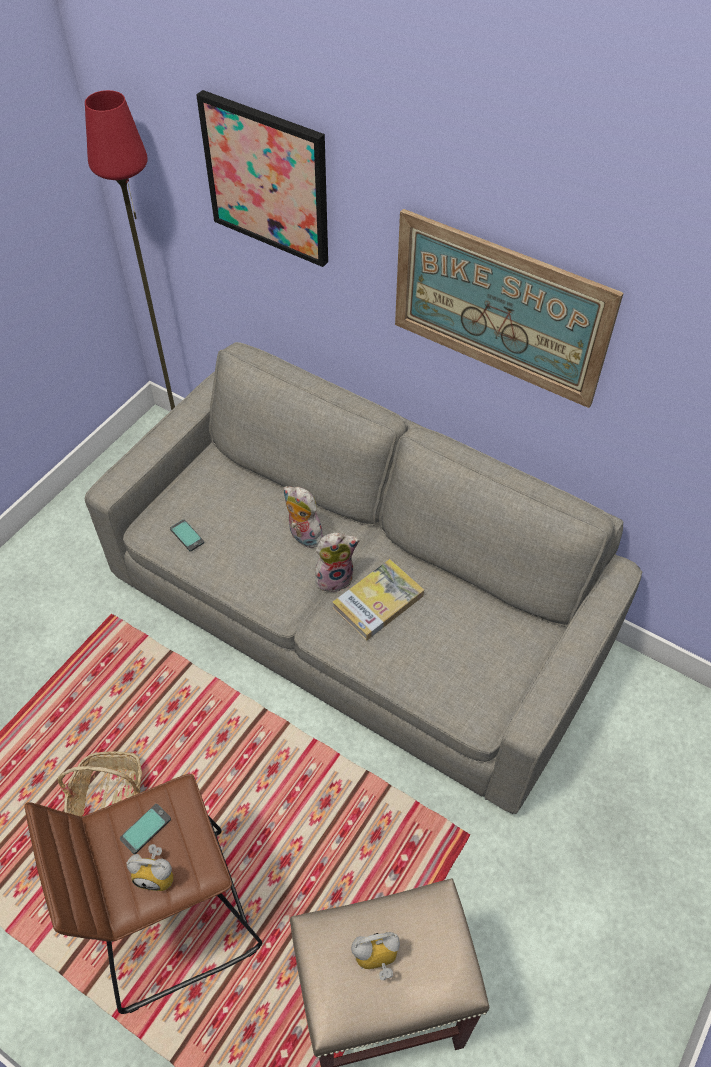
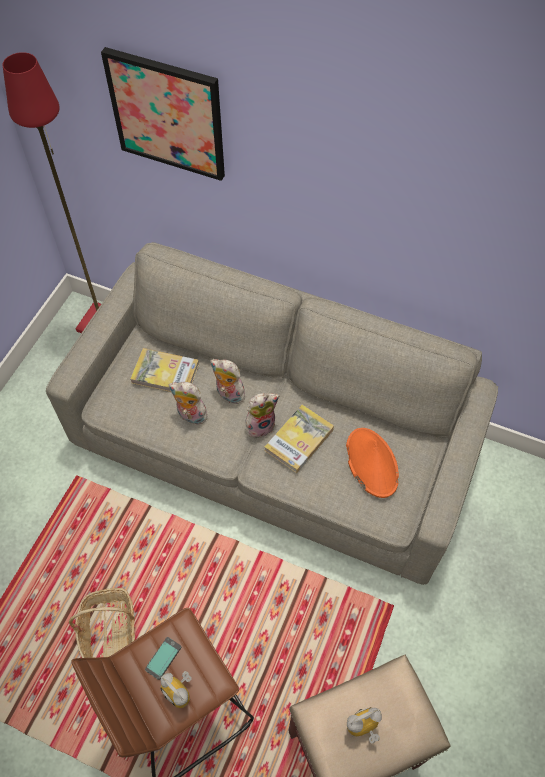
camera: 10 degrees left, 5 degrees up
(158, 873) = (181, 691): alarm clock -> alarm clock turned 45 degrees clockwise
(187, 535) = (135, 408): phone -> none
(232, 501) = (165, 373): none -> book
(251, 554) = (190, 416): none -> plush toy
(463, 642) = (371, 462): none -> orange hat
(499, 308) = (374, 203): picture -> none

